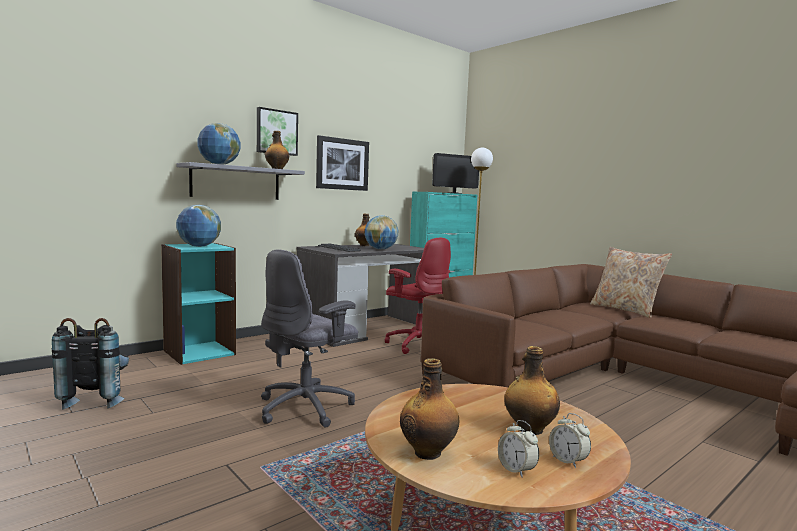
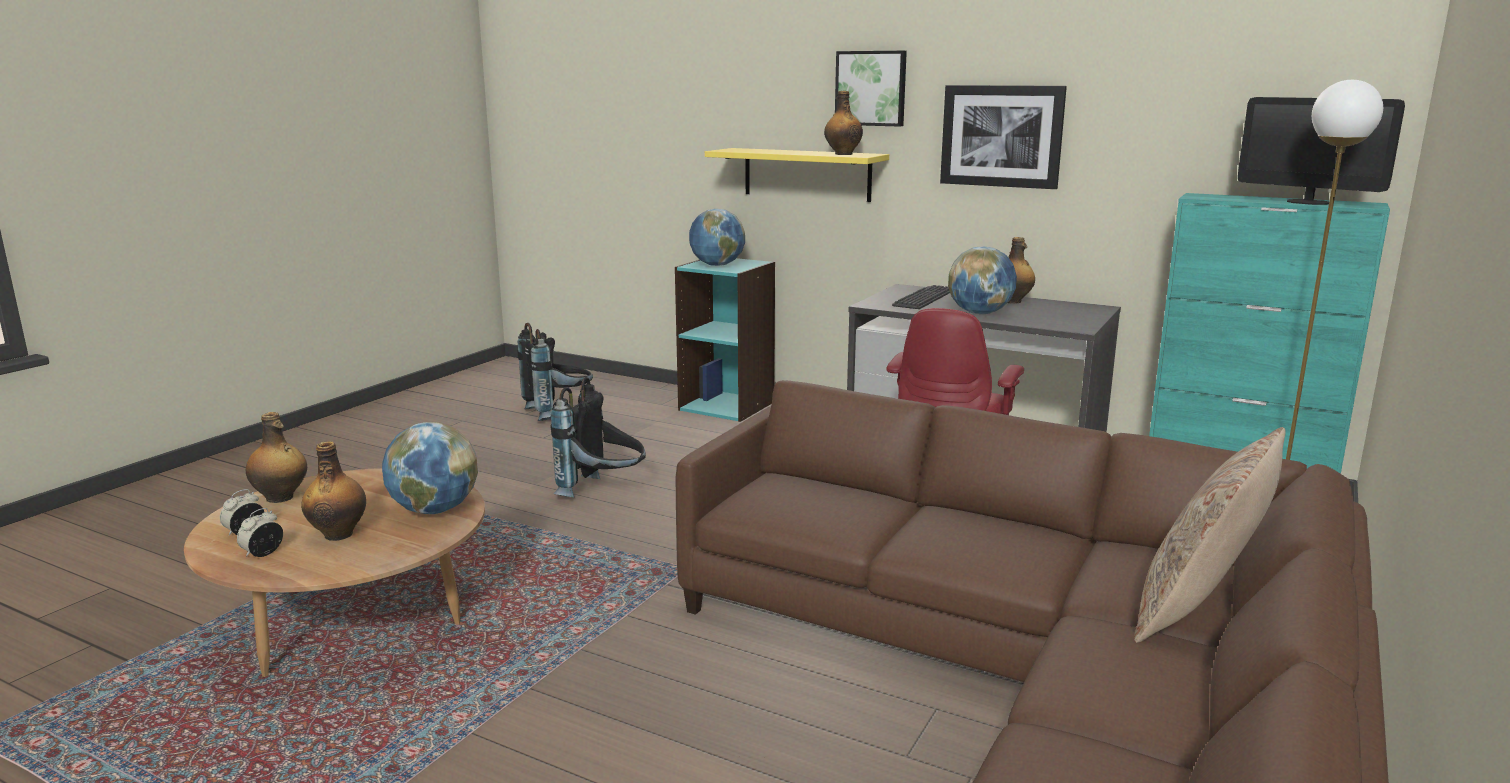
camera: 70 degrees right, 10 degrees up
(219, 164) = (756, 151): globe -> globe (434, 510)
(236, 183) = (807, 174): grey shelf -> yellow shelf
(306, 407) = (603, 492): grey office chair -> black backpack

